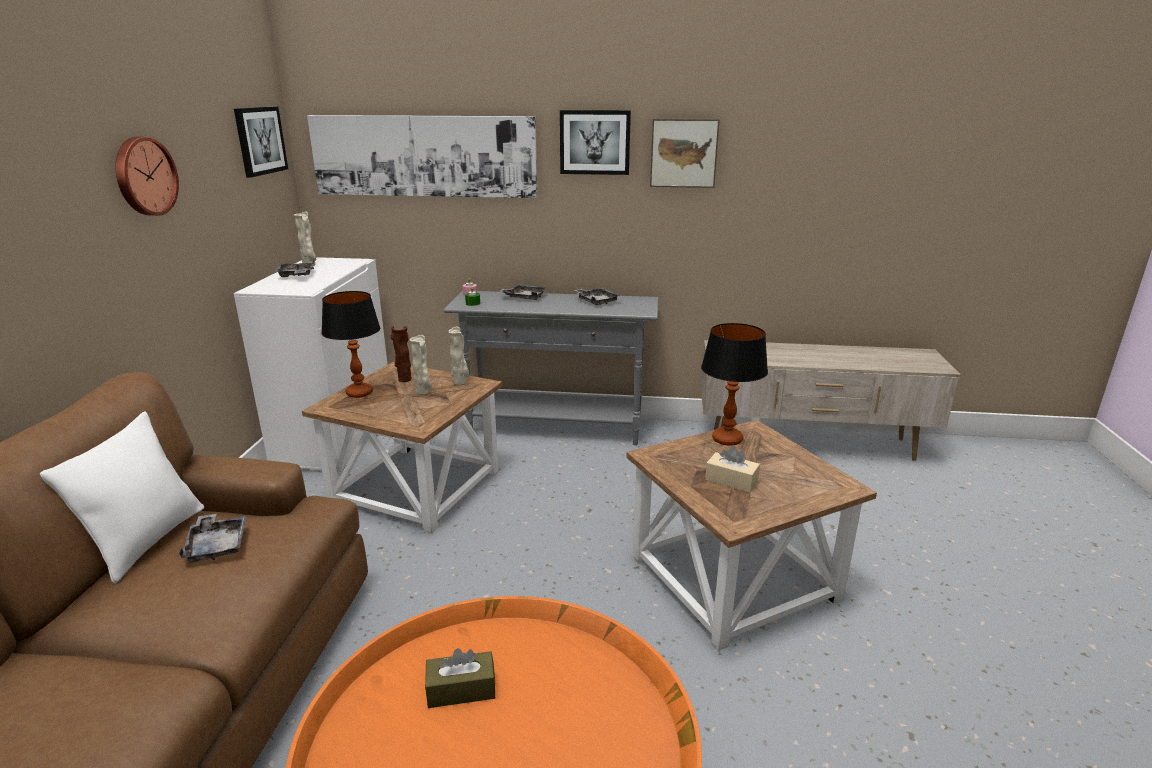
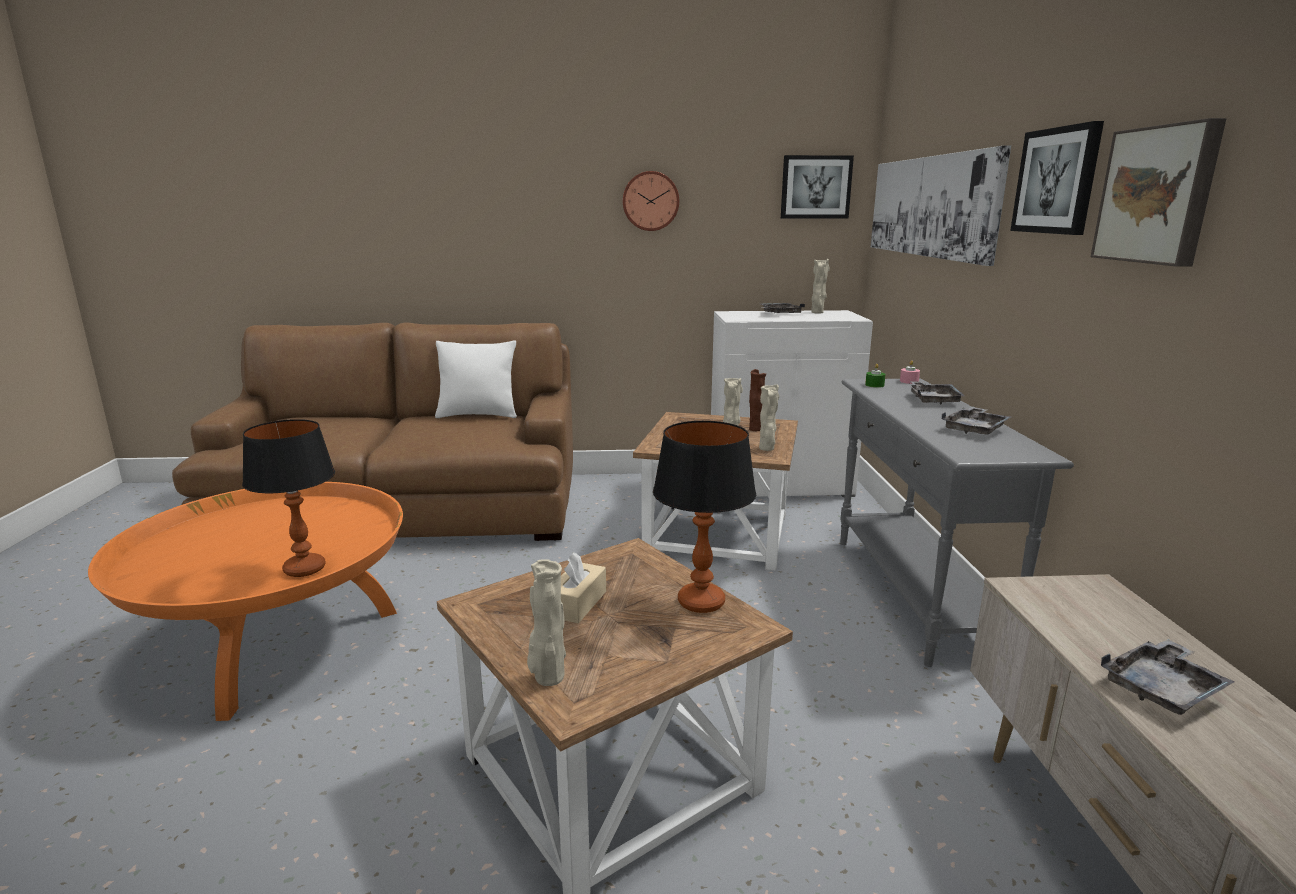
camera: 80 degrees right, 5 degrees down
(217, 545) = (470, 428): grey tray -> grey tray (1162, 689)
(359, 393) = (713, 420): table lamp -> table lamp (305, 569)
(461, 689) = (320, 528): brown tissue box -> none
(822, 494) = (548, 678): none -> beige vase

